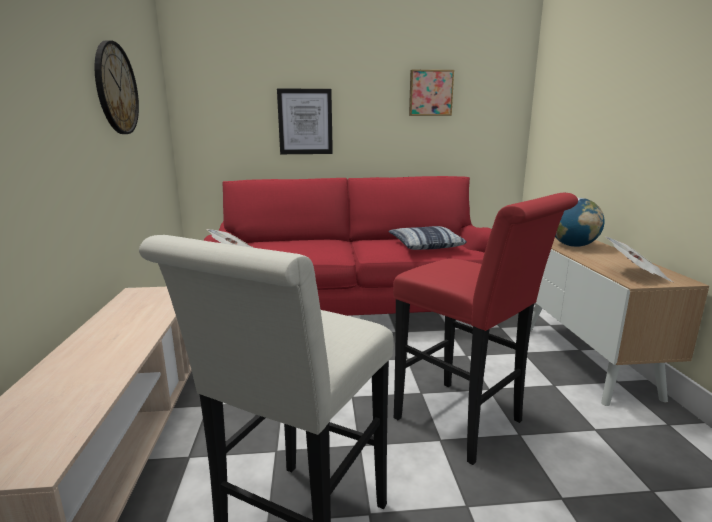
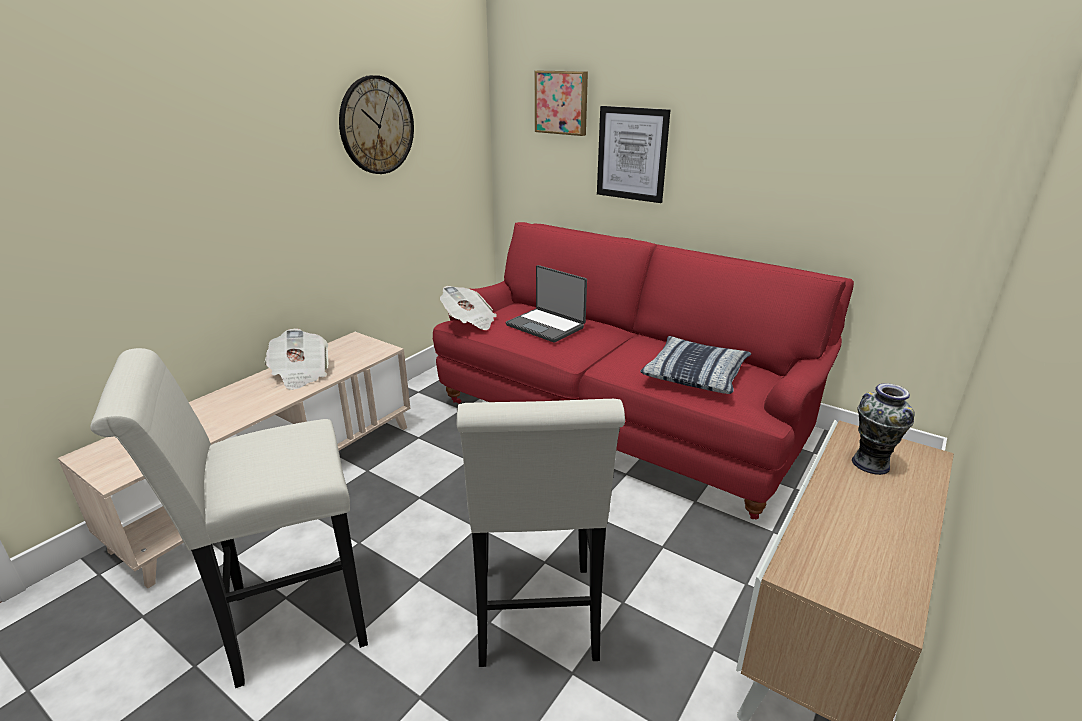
camera: 40 degrees right, 10 degrees up
(297, 246) = (546, 326): none -> laptop
(430, 93) = (826, 125): picture -> picture (562, 102)
(466, 424) = (536, 623): red stool -> white stool
(573, 245) = (870, 464): globe -> vase
(635, 275) = (833, 563): newspaper -> newspaper (300, 374)

